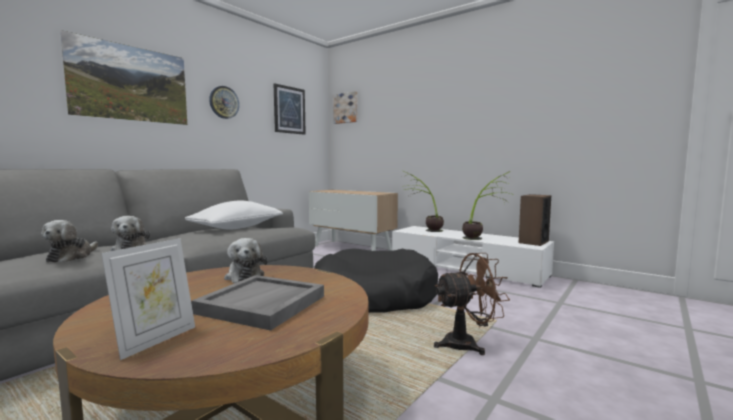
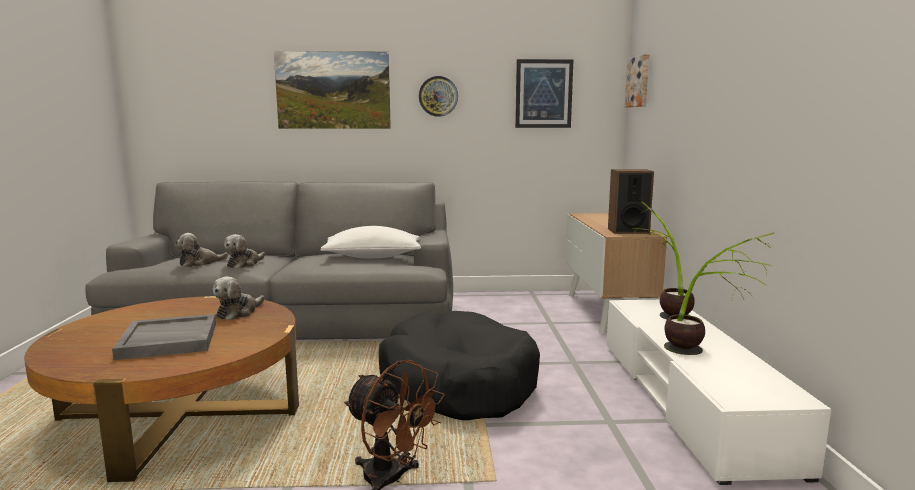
camera: 50 degrees right, 5 degrees up
(156, 340) = (79, 341): picture frame -> none
(533, 242) = (769, 393): speaker -> speaker (628, 231)

